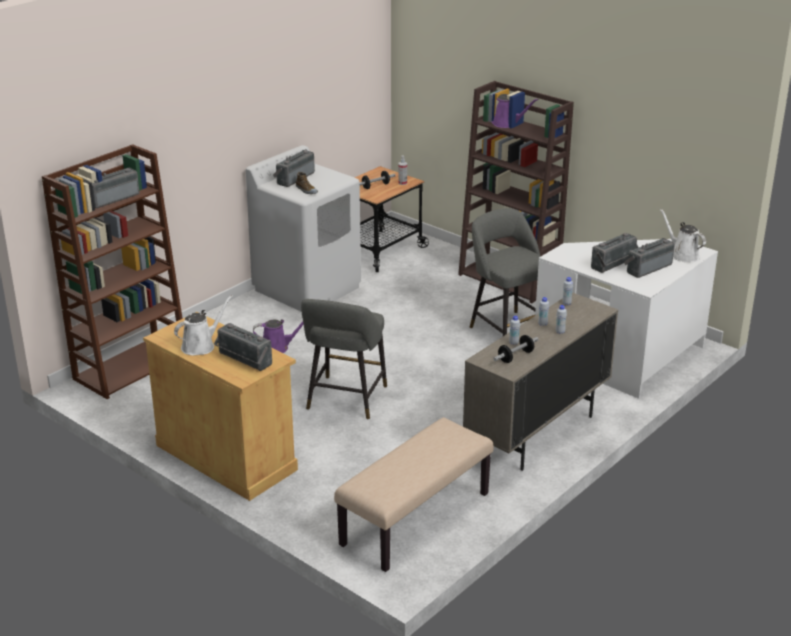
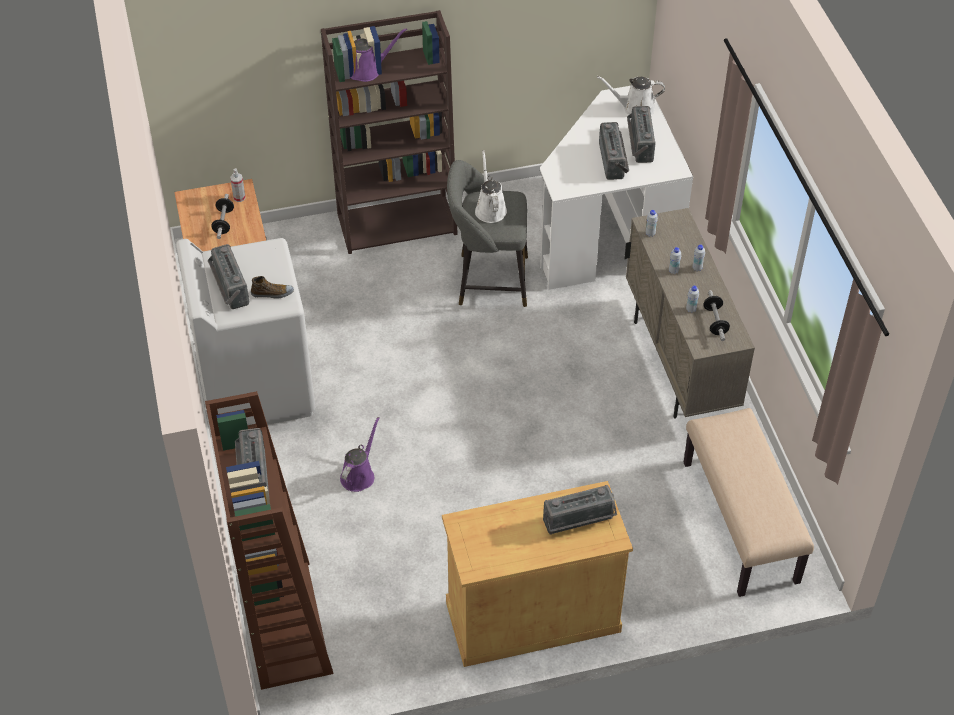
camera: 55 degrees left, 20 degrees up
(201, 346) = (521, 543): white watering can -> white watering can (490, 209)
(345, 400) = (509, 471): grey stool -> none

